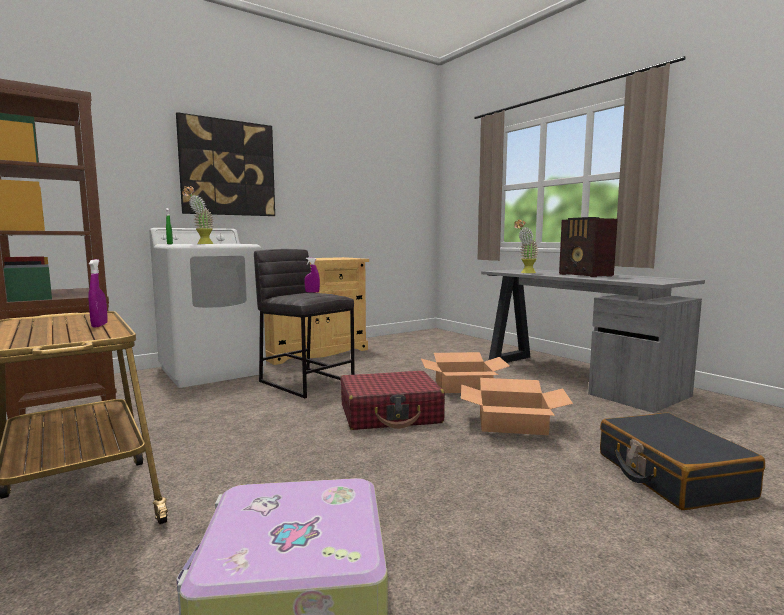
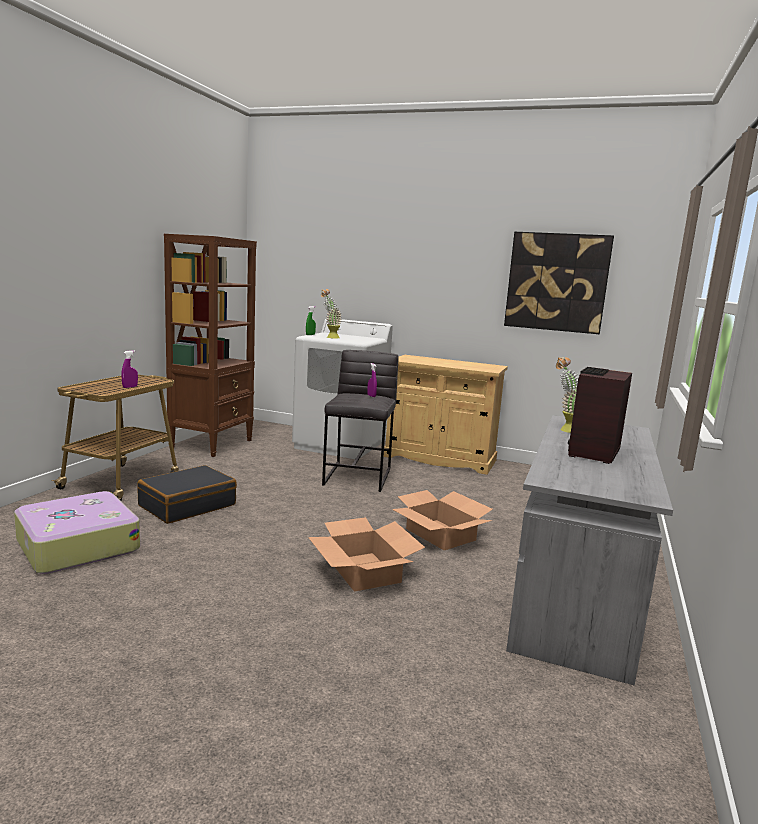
camera: 55 degrees right, 5 degrees up
(227, 168) = (396, 267): picture -> picture (557, 282)
(390, 414) = (325, 520): red suitcase -> none
(671, 475) = (316, 662): black suitcase -> black suitcase (187, 505)

